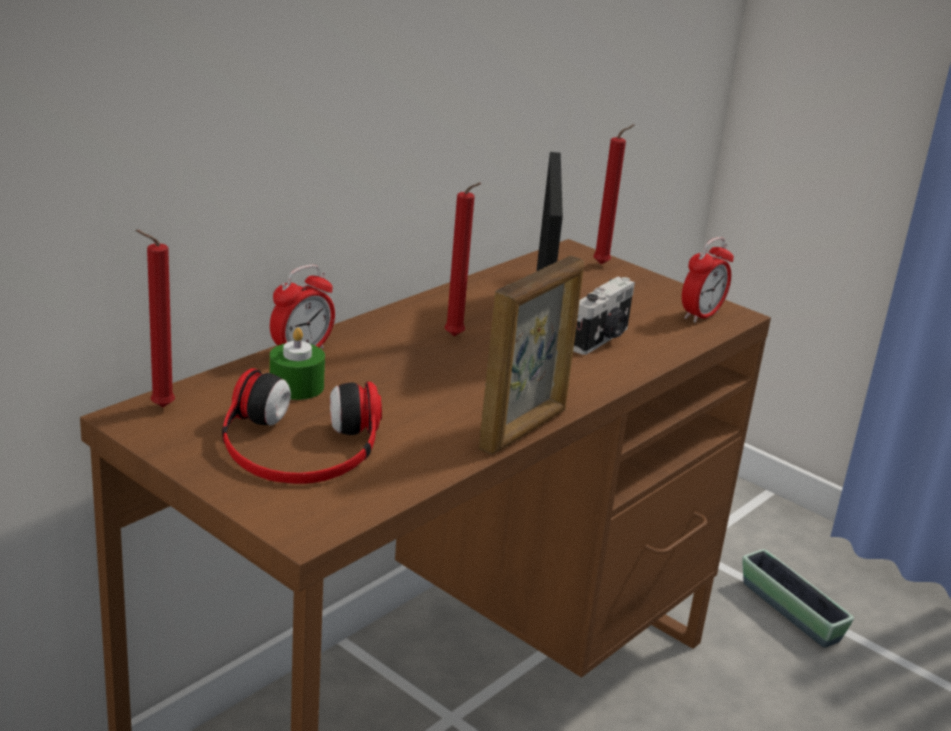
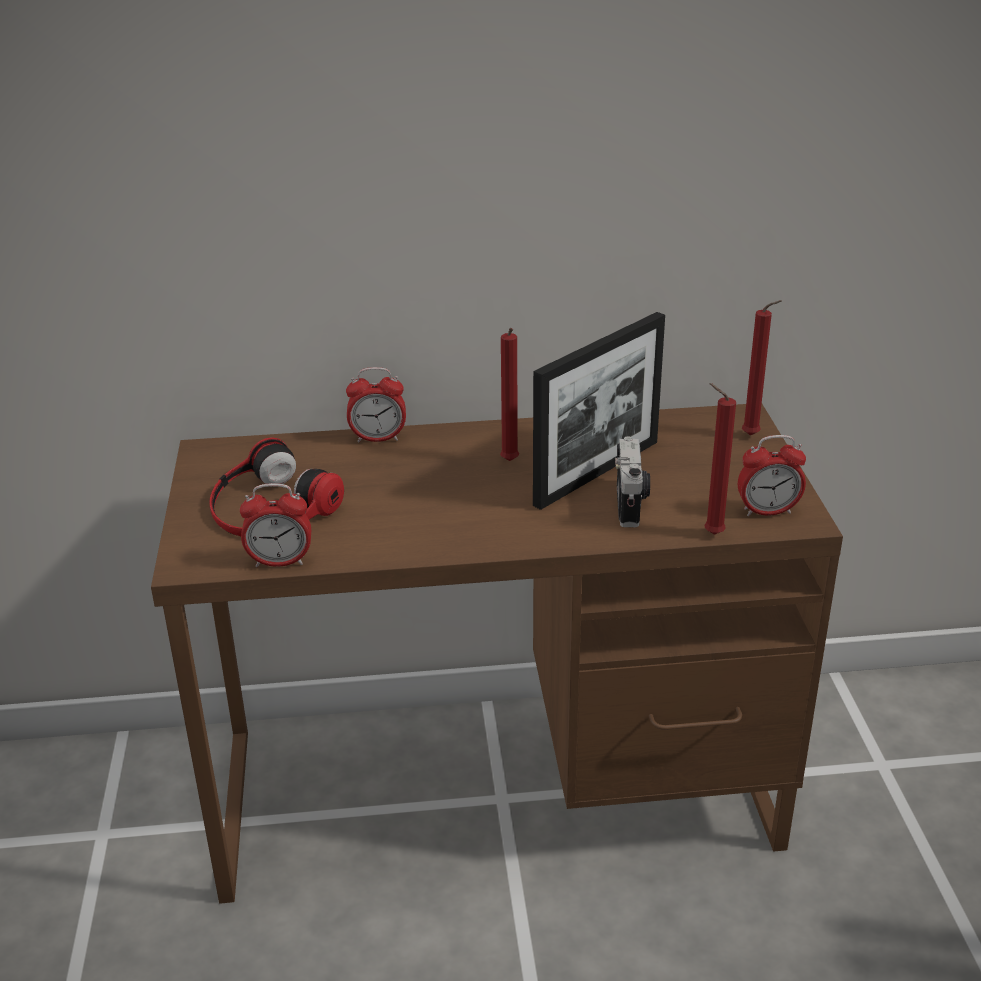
camera: 45 degrees right, 5 degrees up
(158, 407) = (229, 449): red candle -> red candle (710, 533)
(296, 386) = (335, 463): green candle -> none
(395, 490) = (280, 562): none -> alarm clock
(524, 429) = (439, 554): picture frame -> none
(602, 339) = (631, 503): camera -> camera turned 75 degrees counterclockwise
(790, 612) = (919, 870): planter -> none

